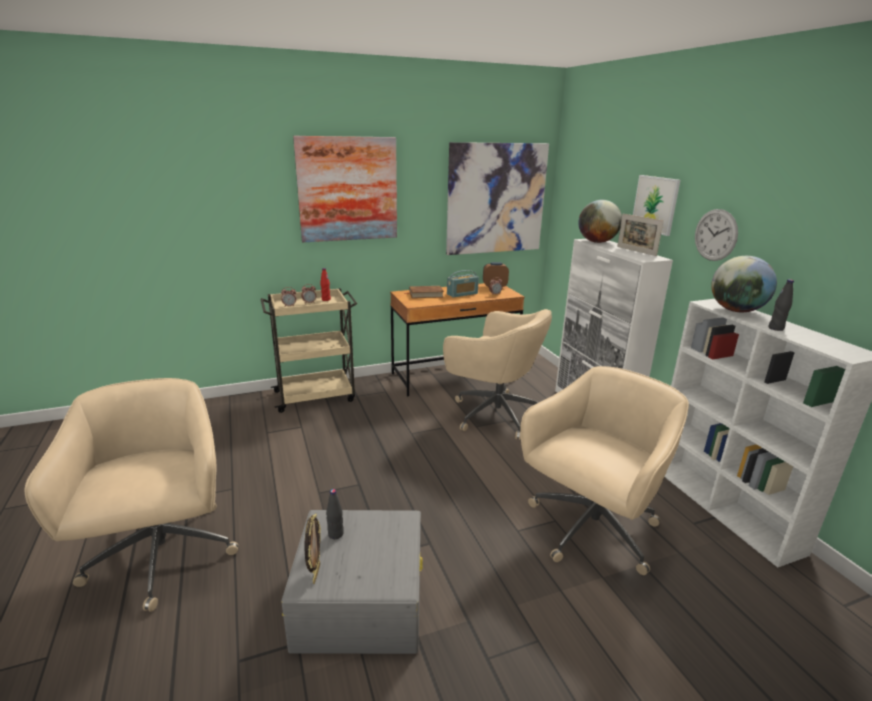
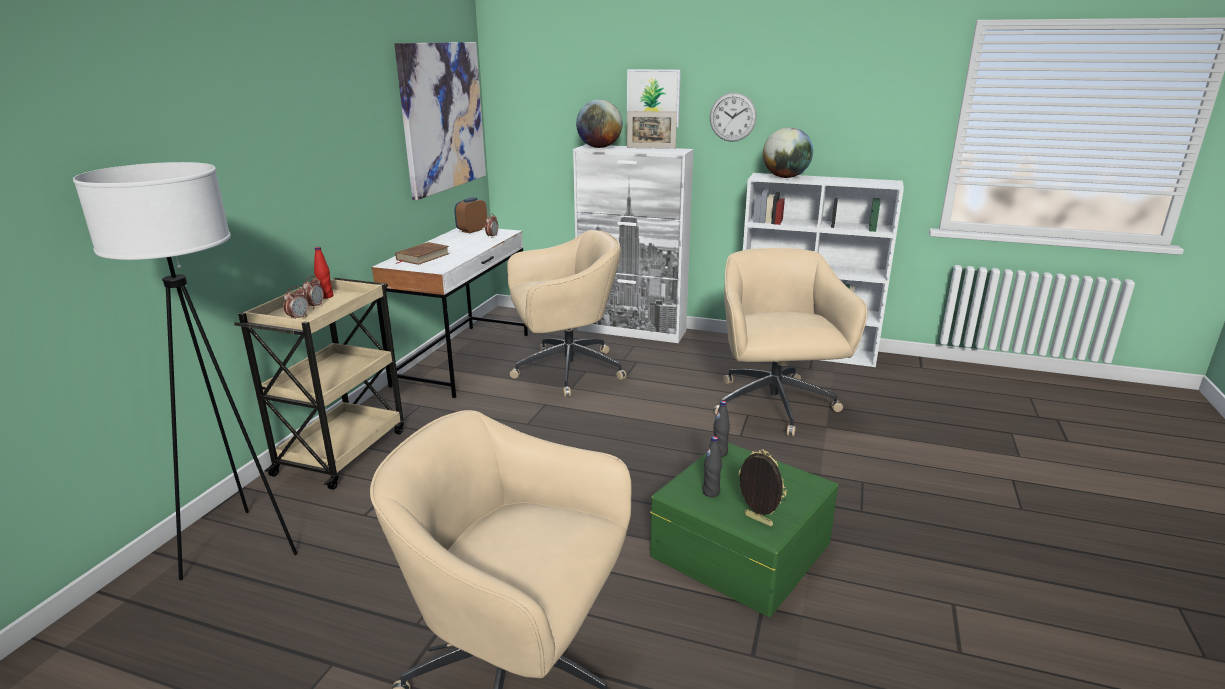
camera: 50 degrees left, 0 degrees up
(216, 416) = (243, 546): none -> white floor lamp
(348, 189) = (304, 121): picture -> none
(361, 598) = (740, 548): grey storage box -> green storage box
(454, 376) = (464, 359): brown desk -> white desk
(462, 294) = (459, 245): radio -> none
(776, 328) = (830, 181): black bottle -> black bottle (719, 453)

